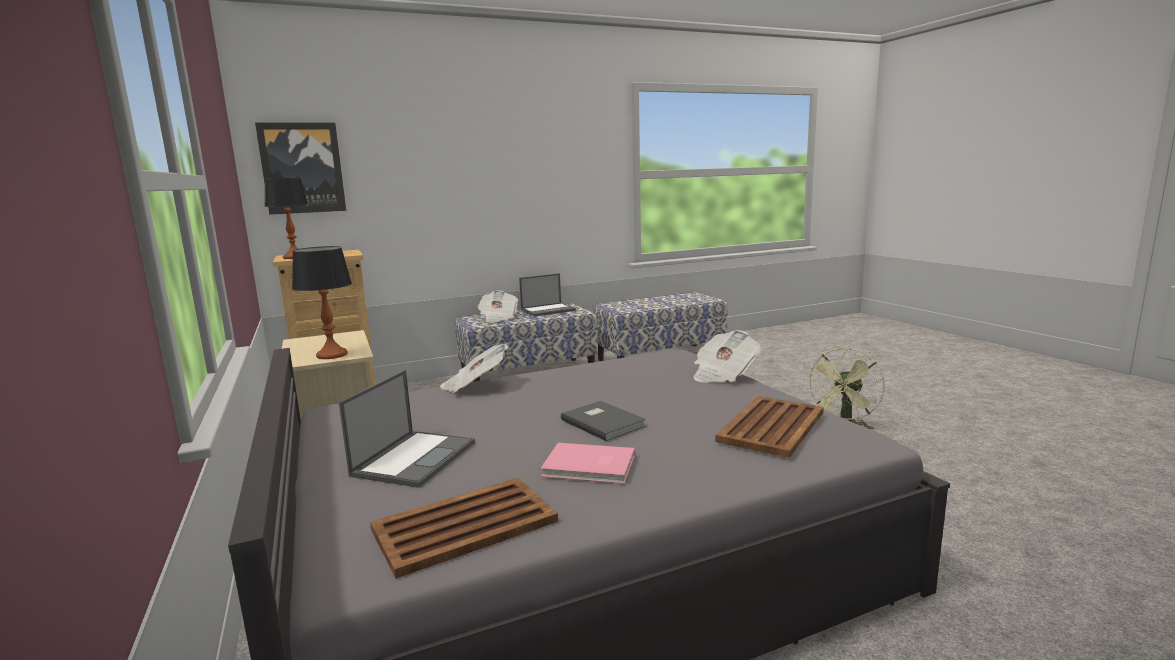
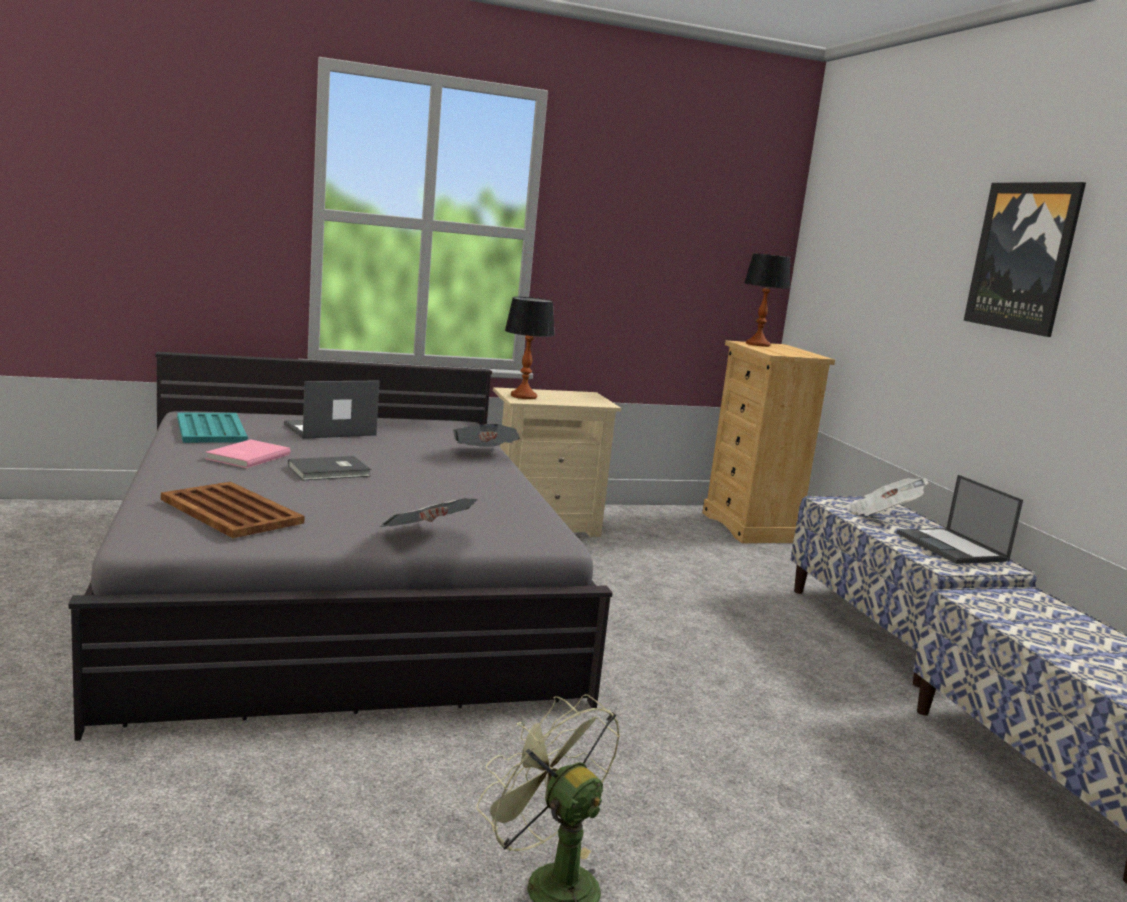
camera: 95 degrees right, 0 degrees up
(302, 168) = (831, 249): picture -> picture (1023, 257)
(415, 458) = (329, 430): laptop -> laptop turned 120 degrees clockwise
(463, 526) = (211, 429): brown tray -> turquoise tray

